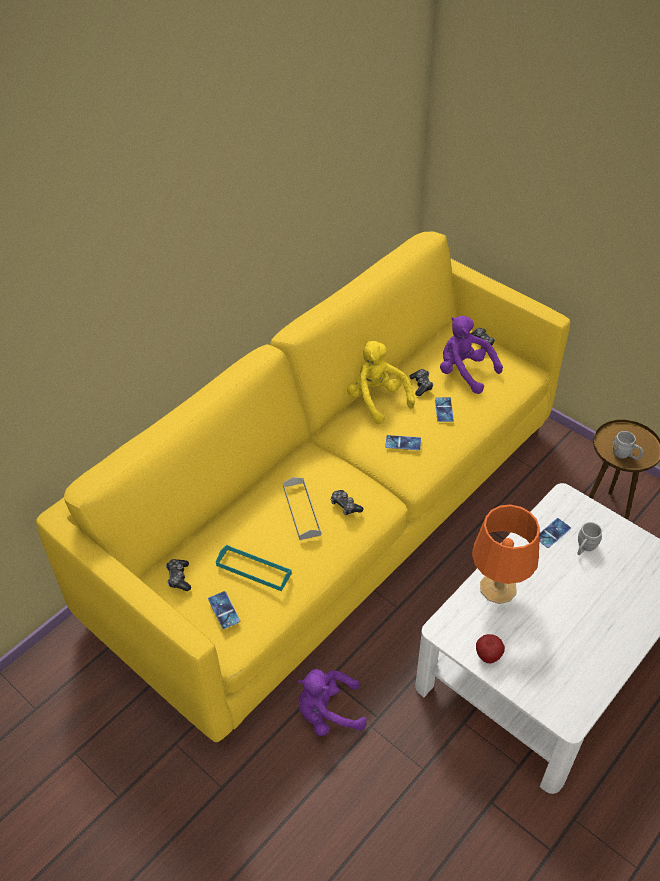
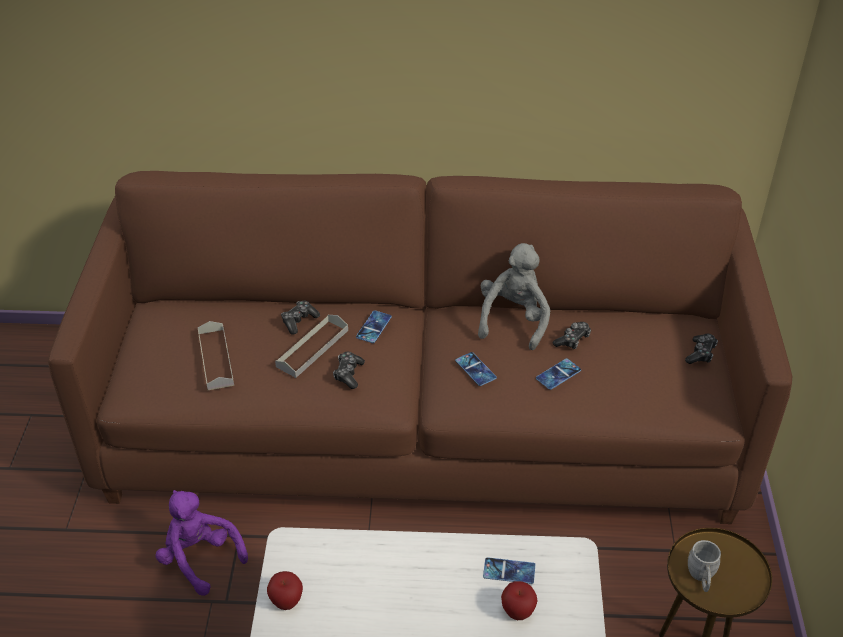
camera: 50 degrees right, 5 degrees down
(179, 578) = (167, 320): game controller -> game controller (299, 321)
(224, 610) = (157, 368): phone -> phone (373, 327)
(253, 569) = (216, 359): turquoise tray -> grey tray
(331, 519) = (423, 424): yellow sofa -> brown sofa
(377, 399) = (513, 320): yellow plush toy -> grey plush toy
(464, 372) = (638, 363): purple plush toy -> none
(497, 588) = (383, 562): orange table lamp -> none
(584, 548) = (517, 612): grey mug -> apple

